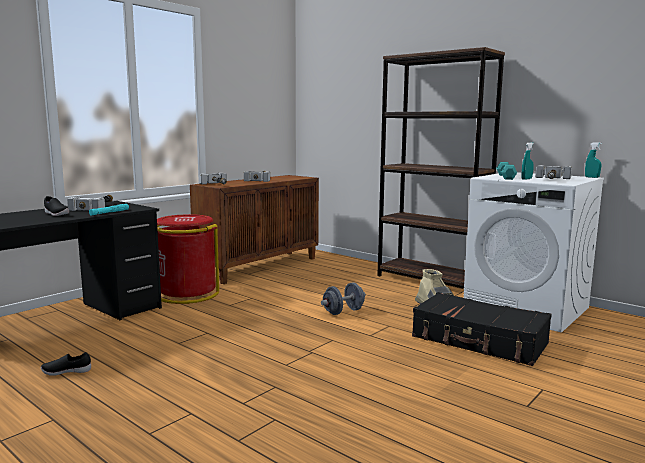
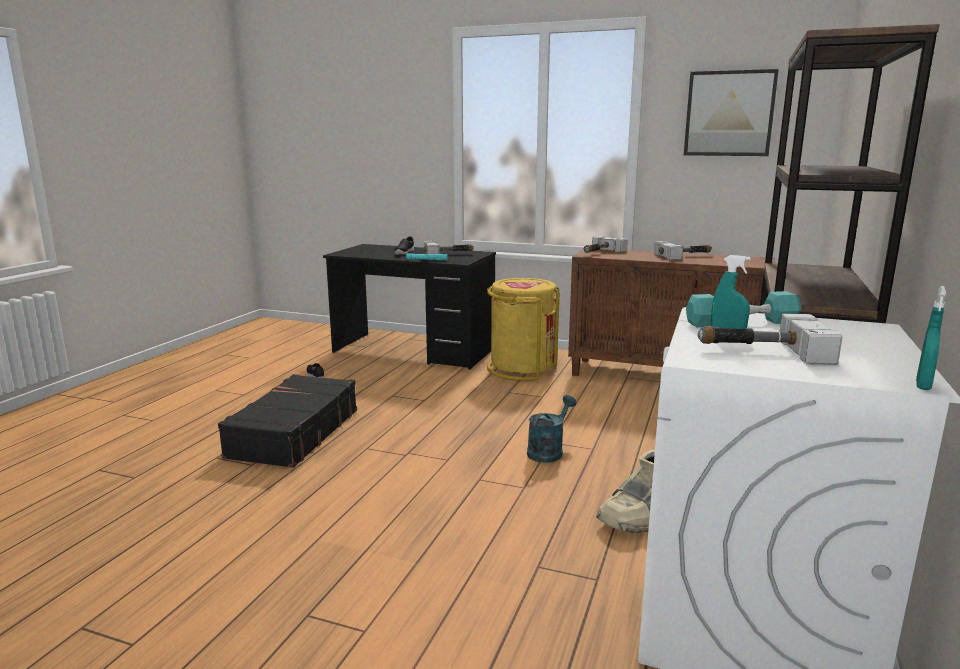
camera: 70 degrees right, 5 degrees up
(186, 294) = (521, 368): red trash can -> yellow trash can
(249, 84) = (729, 113): none -> picture
(343, 311) = (548, 451): grey dumbbell -> turquoise watering can
(479, 341) = (520, 565): black suitcase -> black suitcase (293, 433)

